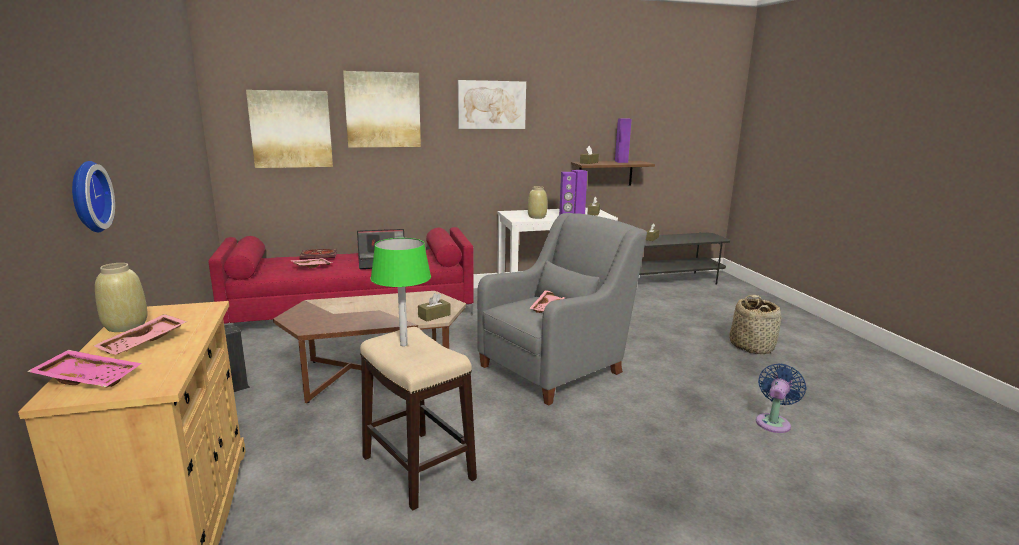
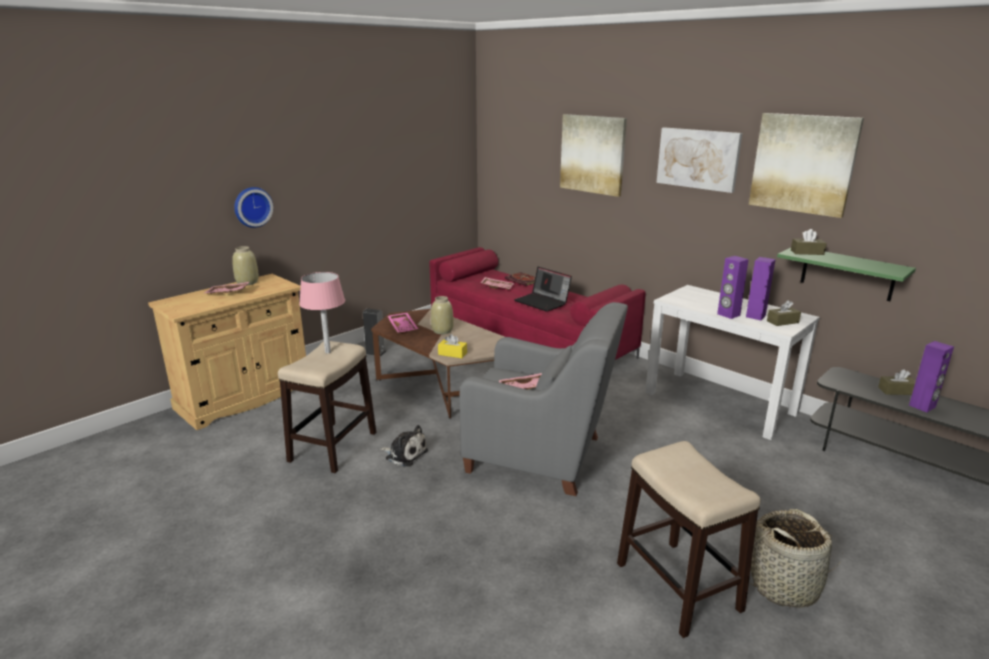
camera: 60 degrees right, 5 degrees up
(90, 378) = (183, 299): pink tray -> pink tray (403, 327)
(291, 129) = (525, 165): picture -> picture (803, 164)
(403, 344) = (328, 352): green table lamp -> pink table lamp
(434, 316) = (452, 354): brown tissue box -> yellow tissue box
(485, 427) = (405, 454): none -> plush toy
(537, 217) = (698, 304): beige vase -> beige vase (442, 331)
(605, 173) = (847, 273): brown shelf -> green shelf
(621, 162) = (865, 262): purple speaker -> purple speaker (922, 406)
(742, 374) = (678, 587): none -> stool
(773, 422) = (573, 631): blue fan -> none

